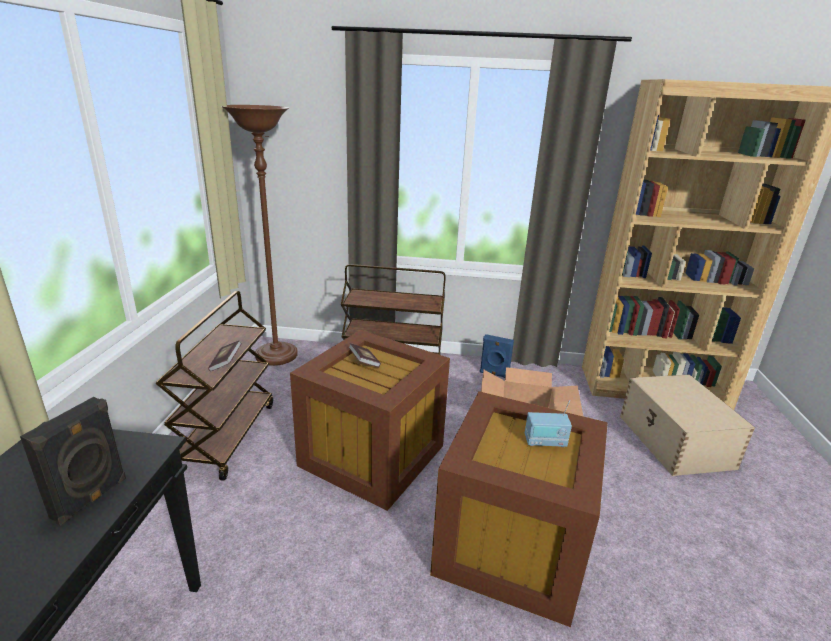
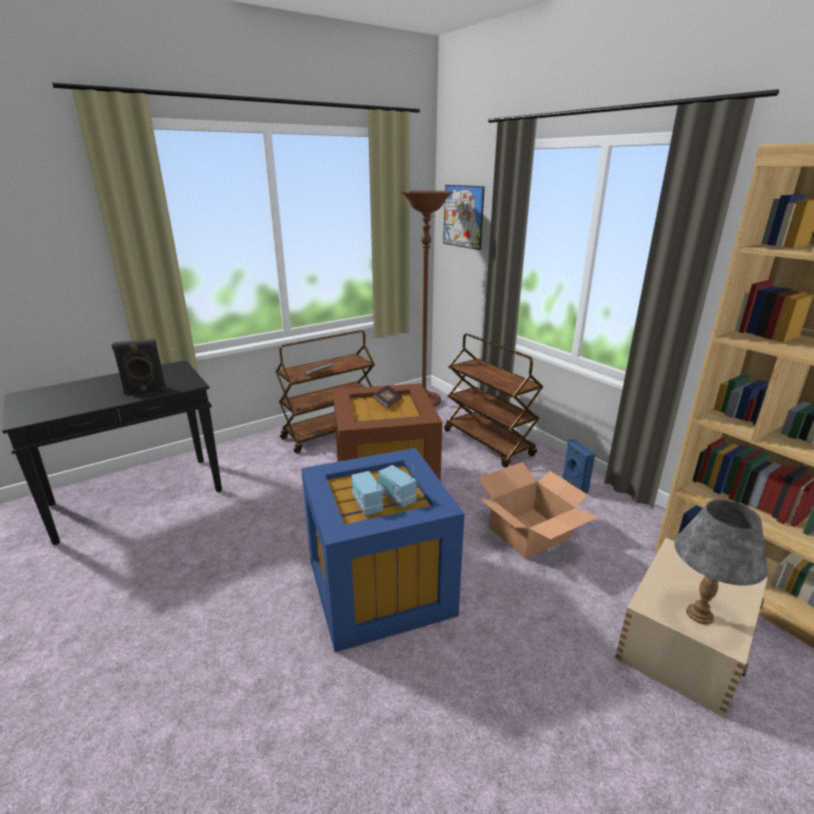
camera: 50 degrees right, 0 degrees up
(288, 135) = (463, 216): none -> picture
(514, 545) = (382, 588): brown storage box -> blue storage box
(541, 463) = (367, 505): none -> radio
(708, 414) = (699, 615): none -> grey table lamp

